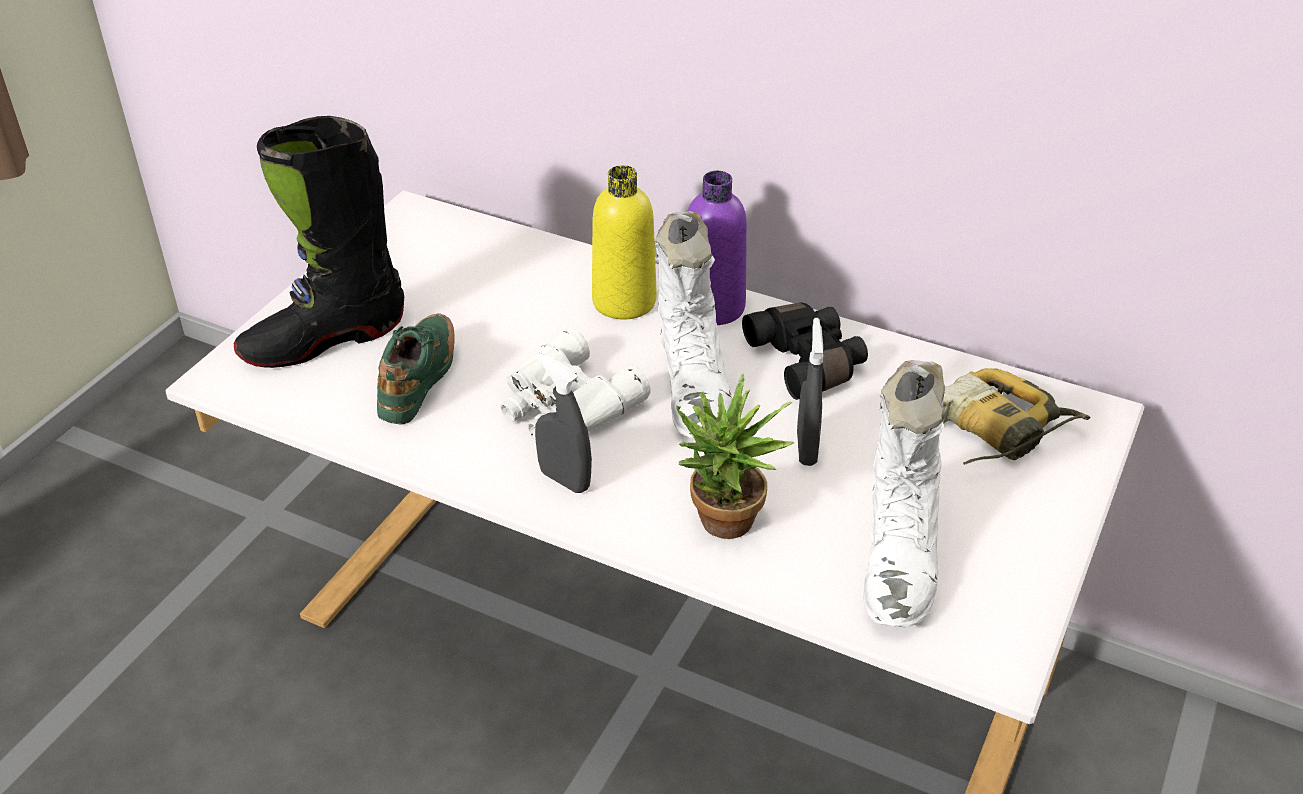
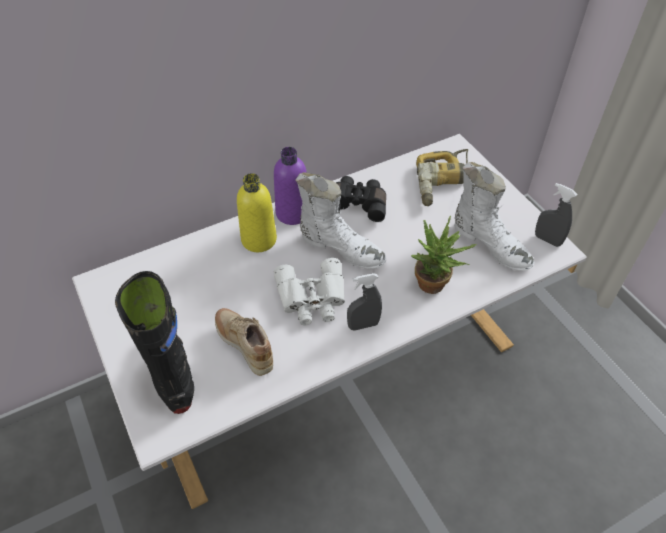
camera: 55 degrees left, 10 degrees up
(324, 340) = (171, 371): black boot -> black boot turned 150 degrees clockwise
(421, 381) = (245, 345): green shoe -> beige shoe
(806, 449) = (409, 236): grey spray bottle -> grey spray bottle (547, 240)

